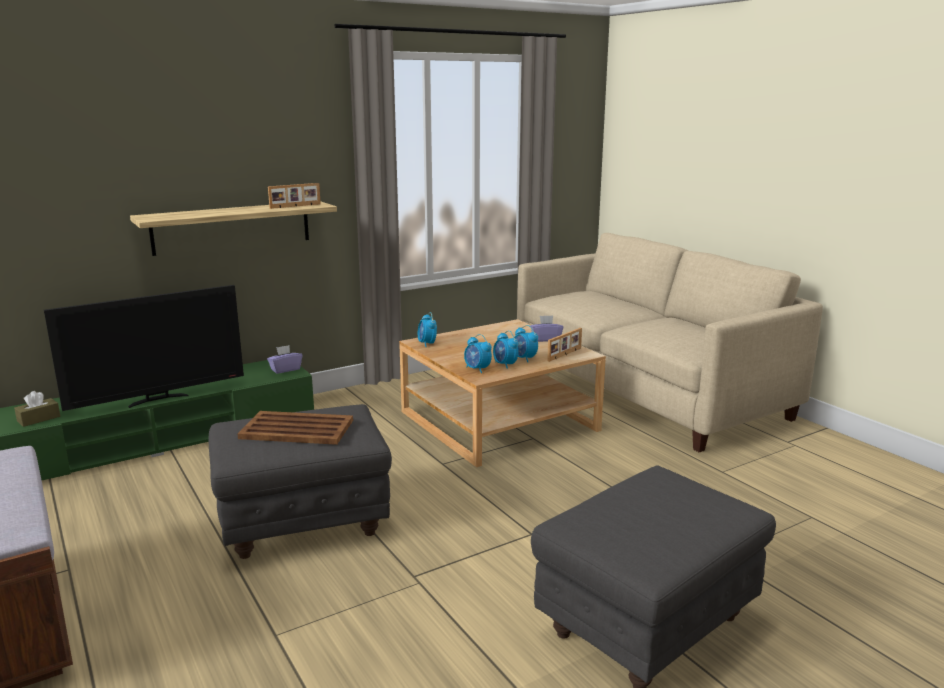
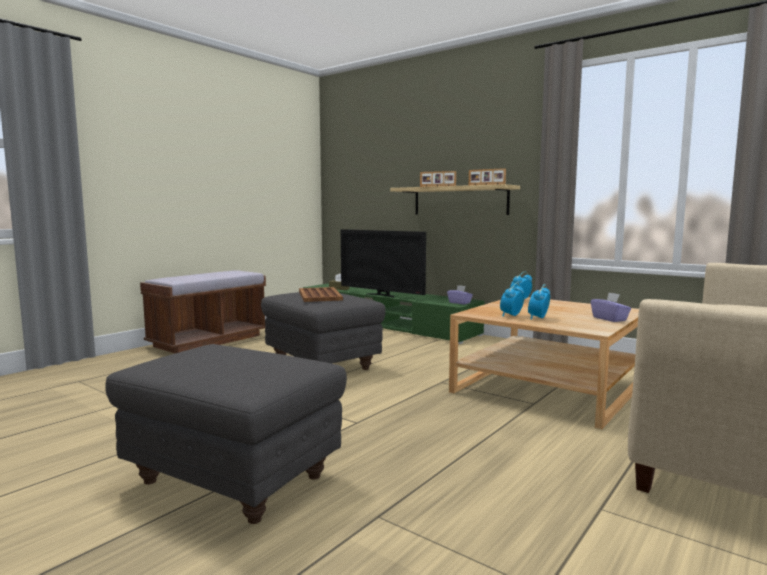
camera: 70 degrees right, 10 degrees down
(477, 369) = (486, 311): alarm clock -> none
(565, 354) = (578, 326): picture frame -> picture frame (437, 186)

